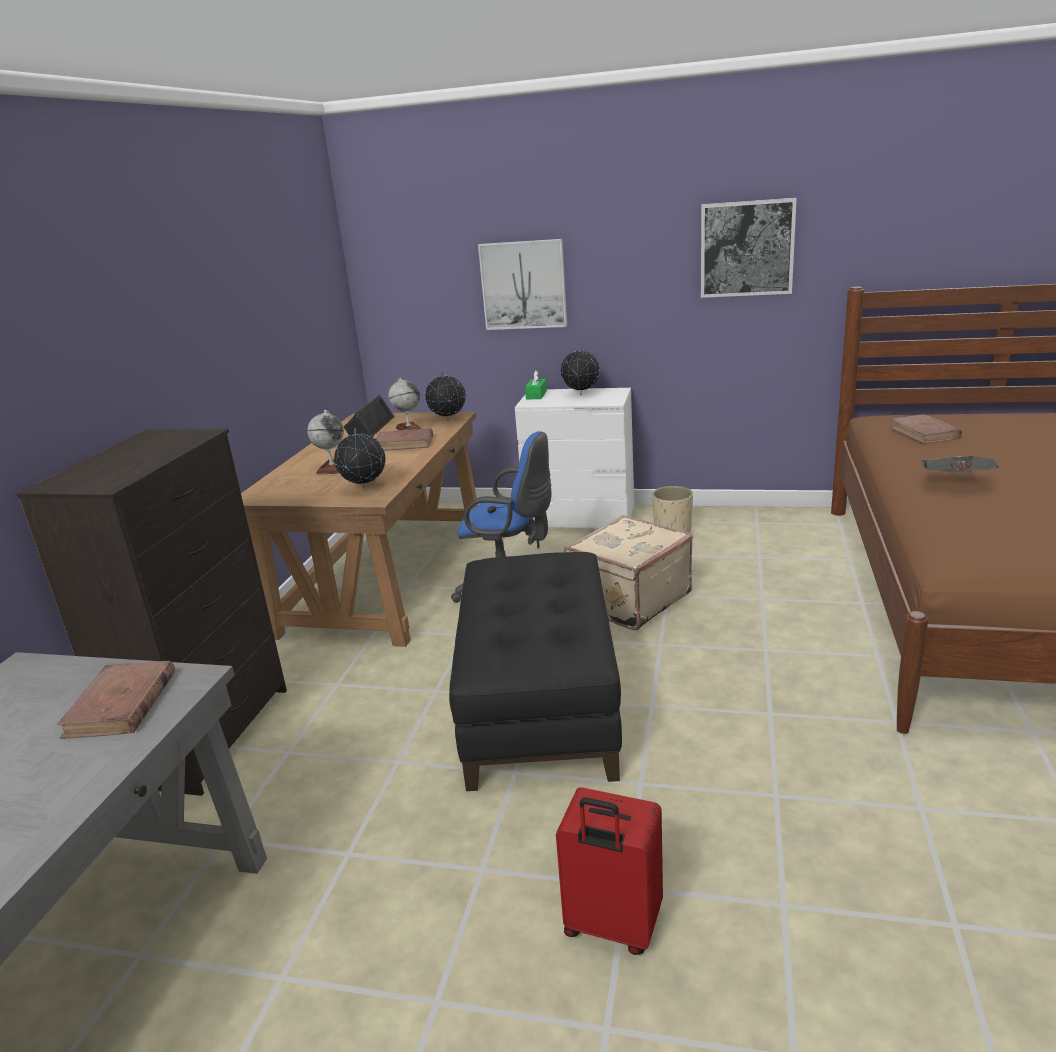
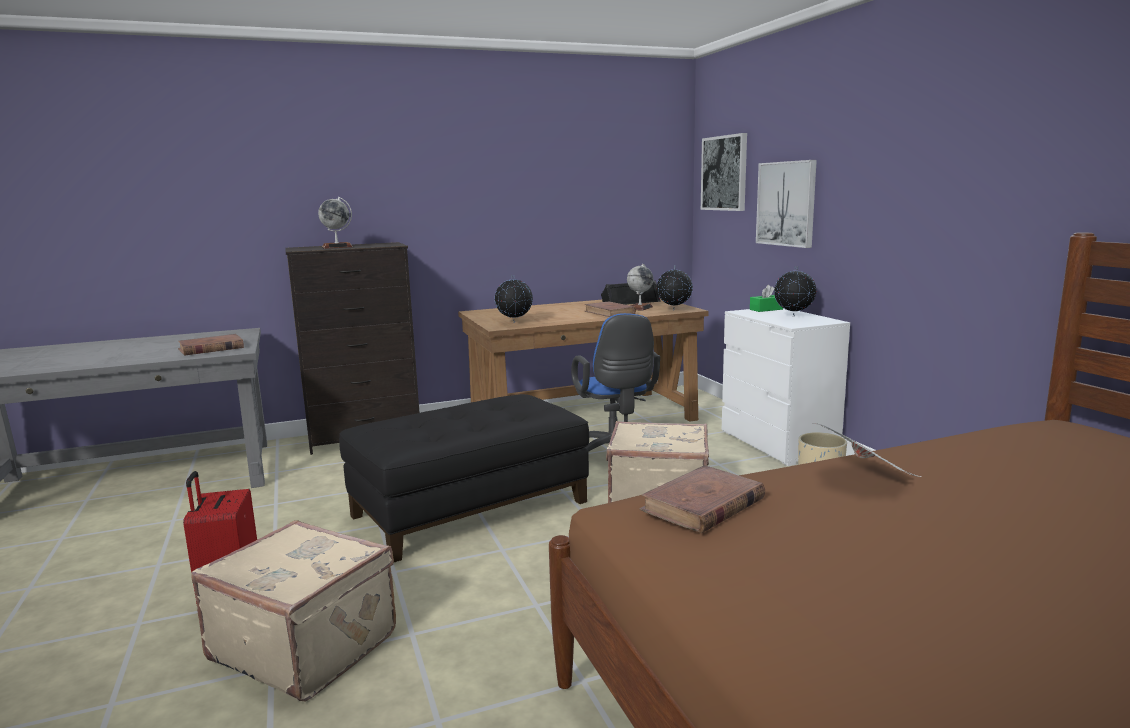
camera: 55 degrees right, 10 degrees down
(332, 468) = (541, 312): globe -> globe (337, 247)
(746, 248) = (972, 175): picture -> picture (724, 173)
(755, 872) = (306, 645): none -> beige suitcase
(924, 433) = (1035, 444): brown book -> brown book (702, 505)

